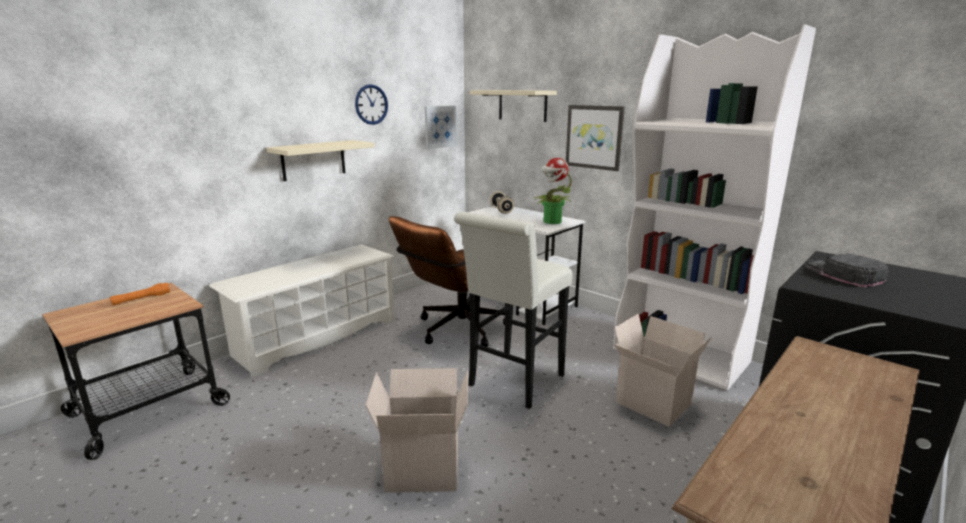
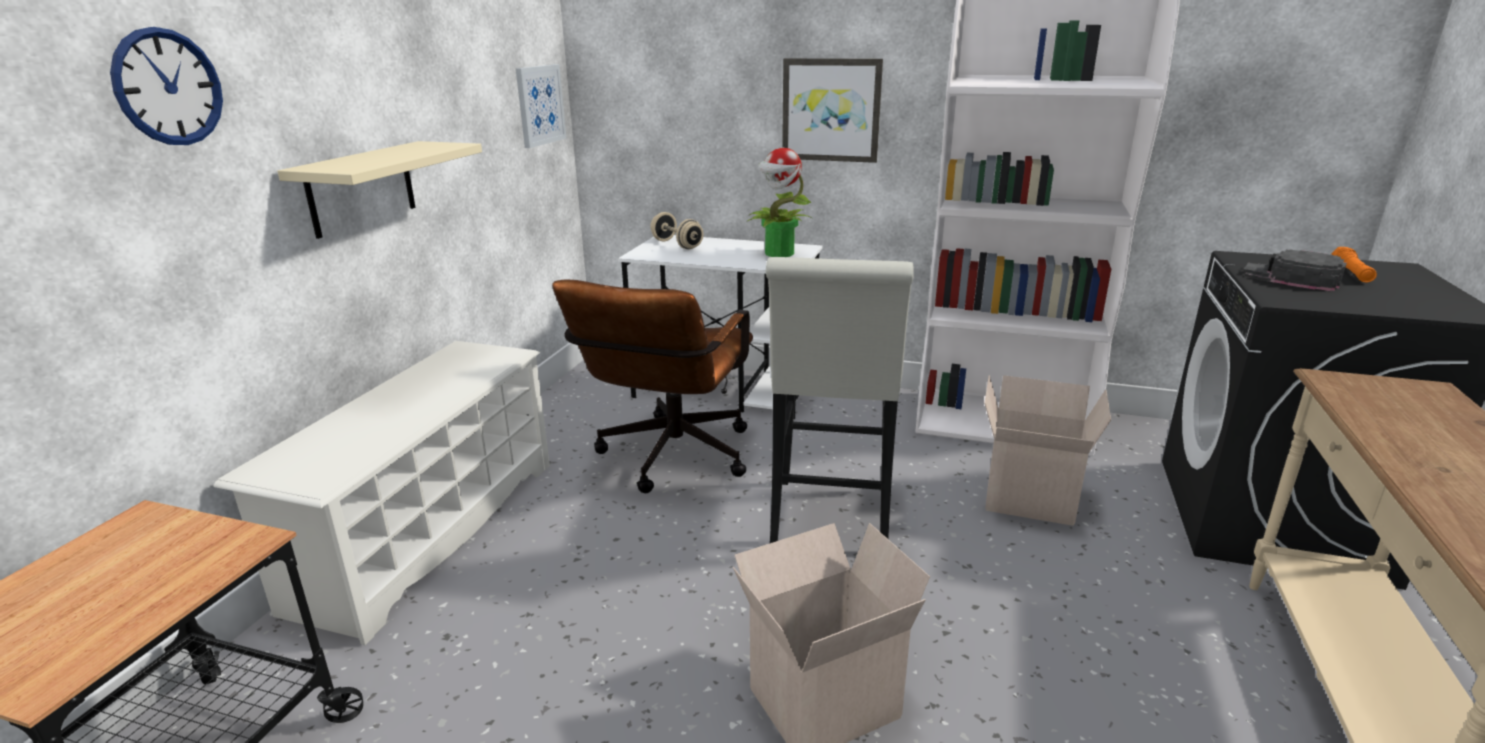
camera: 25 degrees left, 5 degrees up
(142, 299) = (116, 555): orange flashlight -> orange flashlight (1351, 273)
(371, 104) = (439, 68): wall clock -> wall clock (168, 87)
(522, 105) = (691, 61): beige shelf -> none

